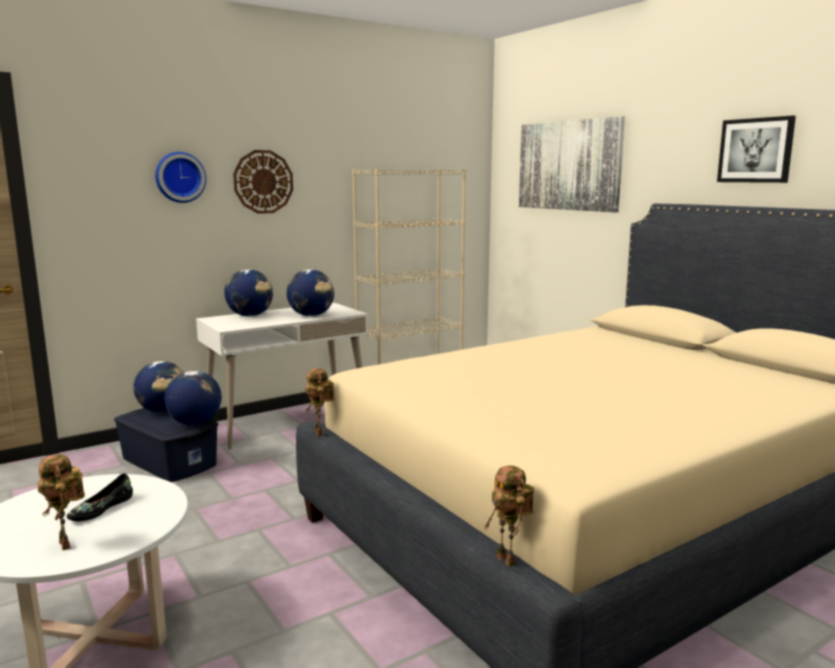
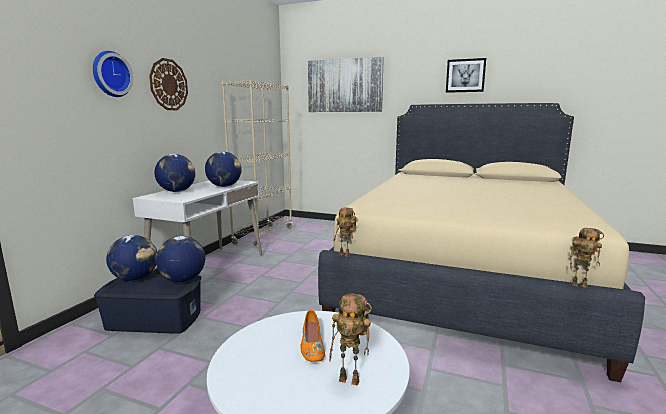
camera: 35 degrees left, 0 degrees up
(100, 508) = (311, 346): black shoe -> orange shoe

